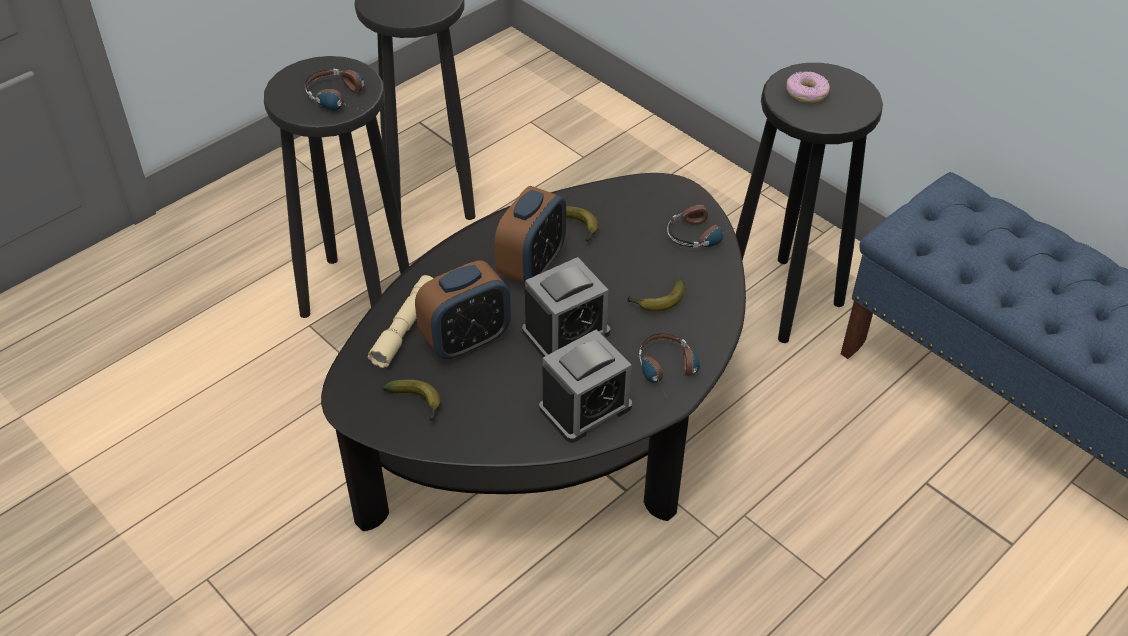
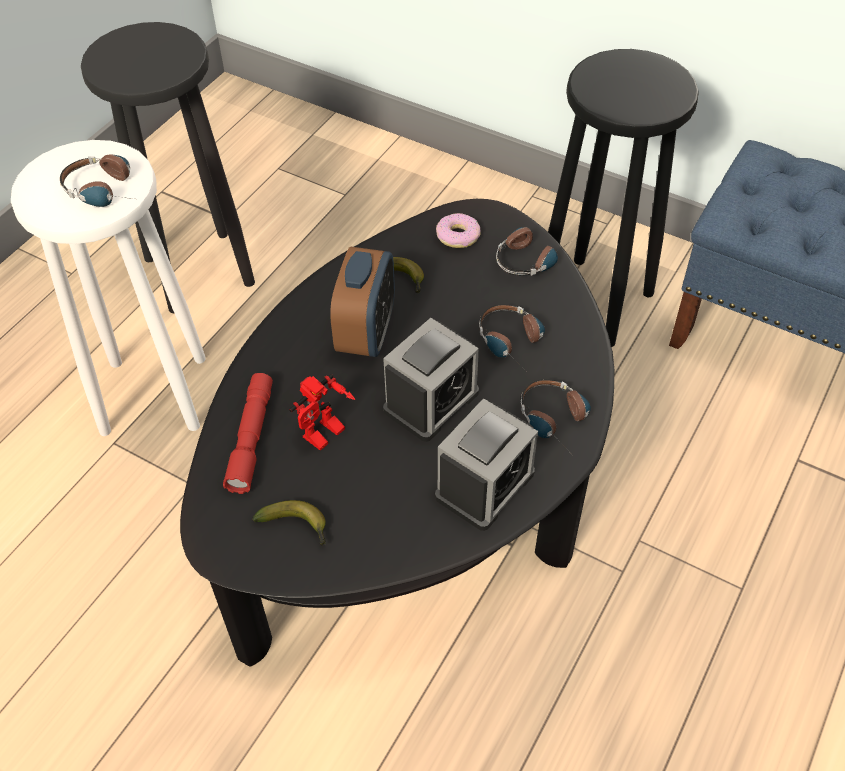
camera: 15 degrees left, 5 degrees up
(357, 293) = (155, 394): black stool -> white stool
(405, 327) = (251, 438): beige flashlight -> red flashlight
(466, 340) = (325, 437): alarm clock -> toy robot
(657, 301) = (514, 343): banana -> headphones
(806, 92) = (615, 84): donut -> donut (458, 236)

